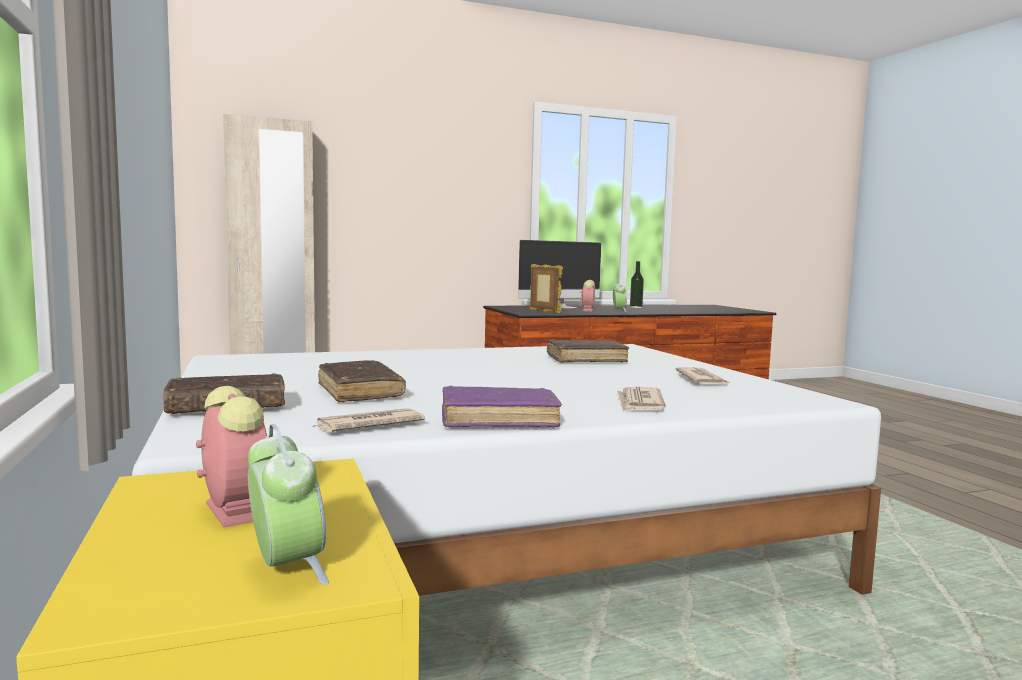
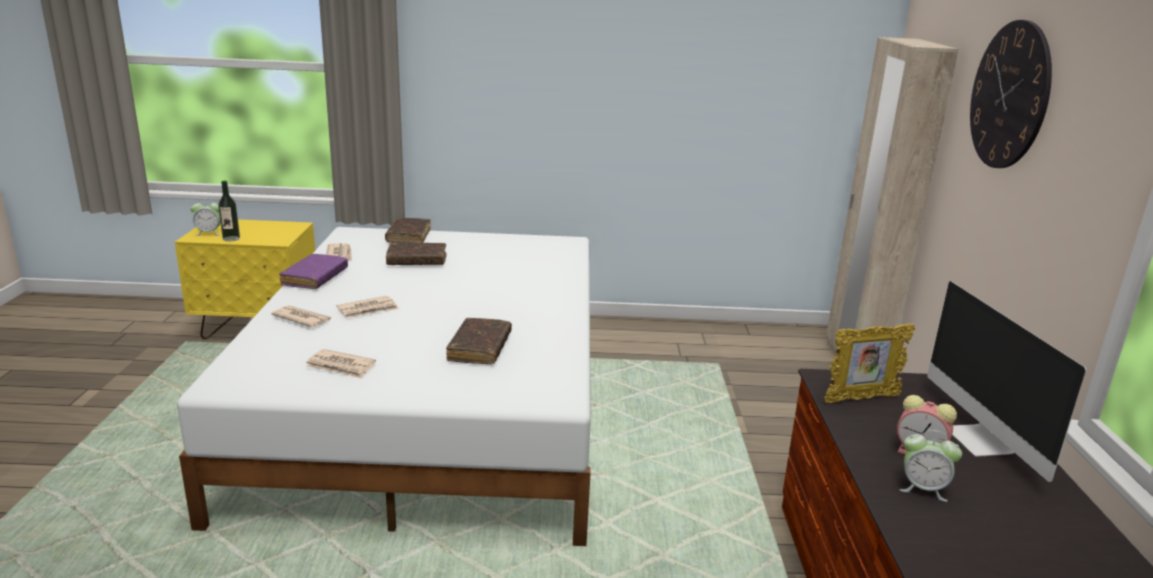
camera: 110 degrees right, 15 degrees up
(232, 510) = (258, 231): alarm clock -> none
(393, 153) = (1009, 95): none -> wall clock
(565, 388) = (368, 310): none -> newspaper
(636, 307) = (1071, 559): bottle -> bottle (231, 238)

